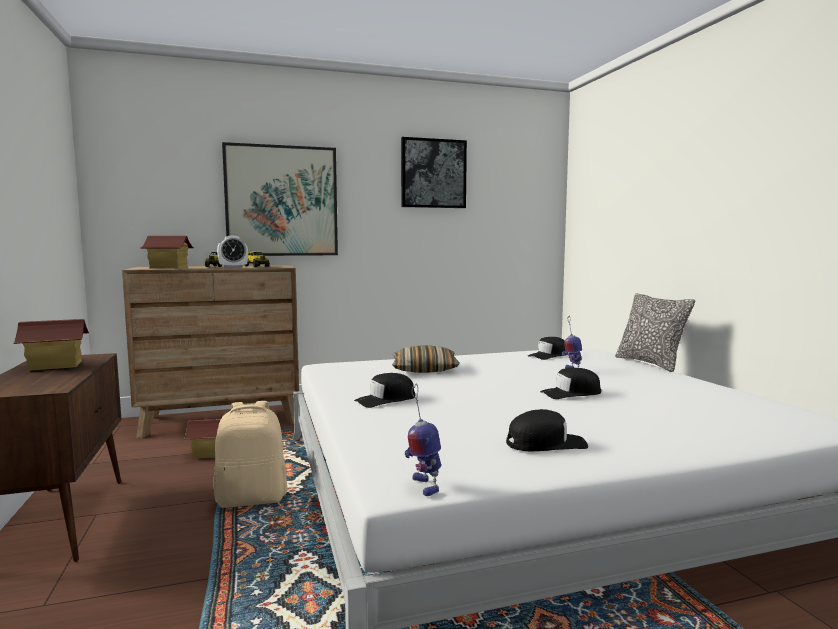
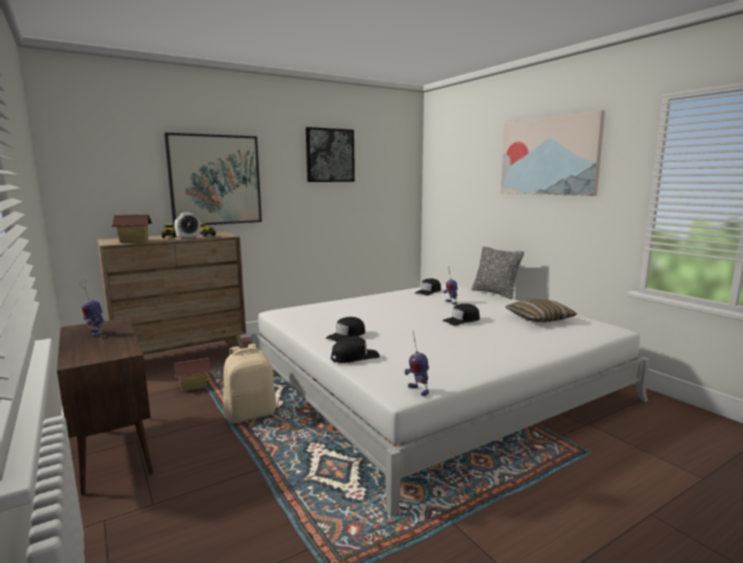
camera: 15 degrees left, 5 degrees up
(55, 366) = (95, 333): toy house -> toy robot
(424, 370) = (353, 310): pillow -> pillow (539, 318)
(546, 443) = (467, 356): black cap -> black cap (354, 357)
(737, 154) = (549, 156): none -> picture

